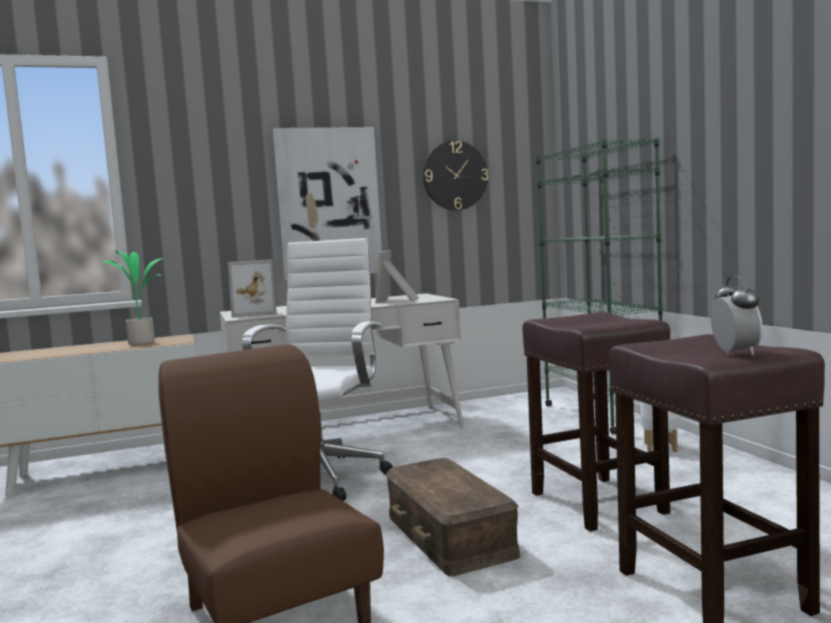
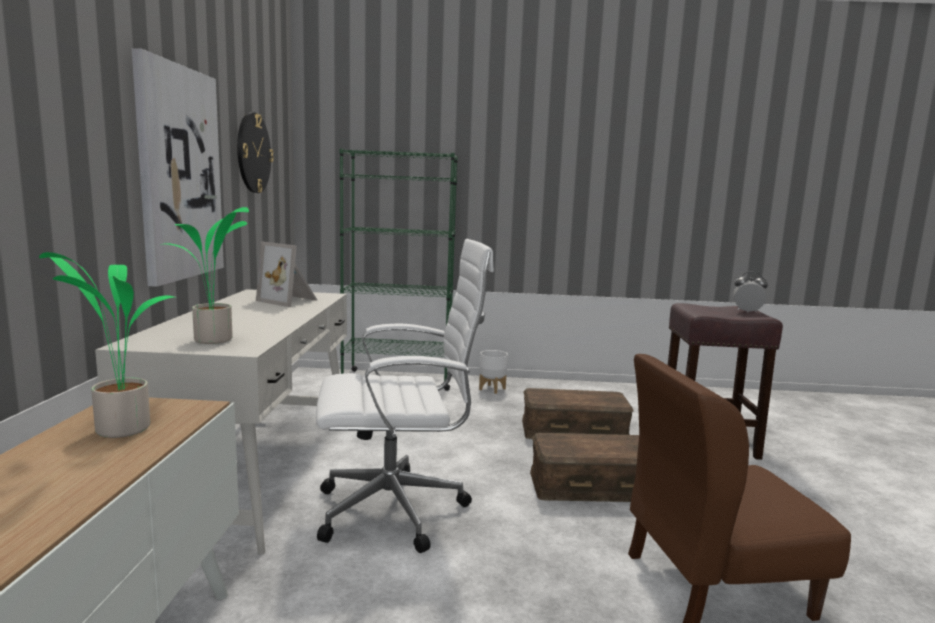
camera: 70 degrees left, 5 degrees up
(255, 313) = (214, 341): picture frame -> potted plant
(323, 477) = (399, 510): white office chair -> white office chair turned 135 degrees clockwise
(599, 503) = (574, 430): brown stool -> brown storage box

